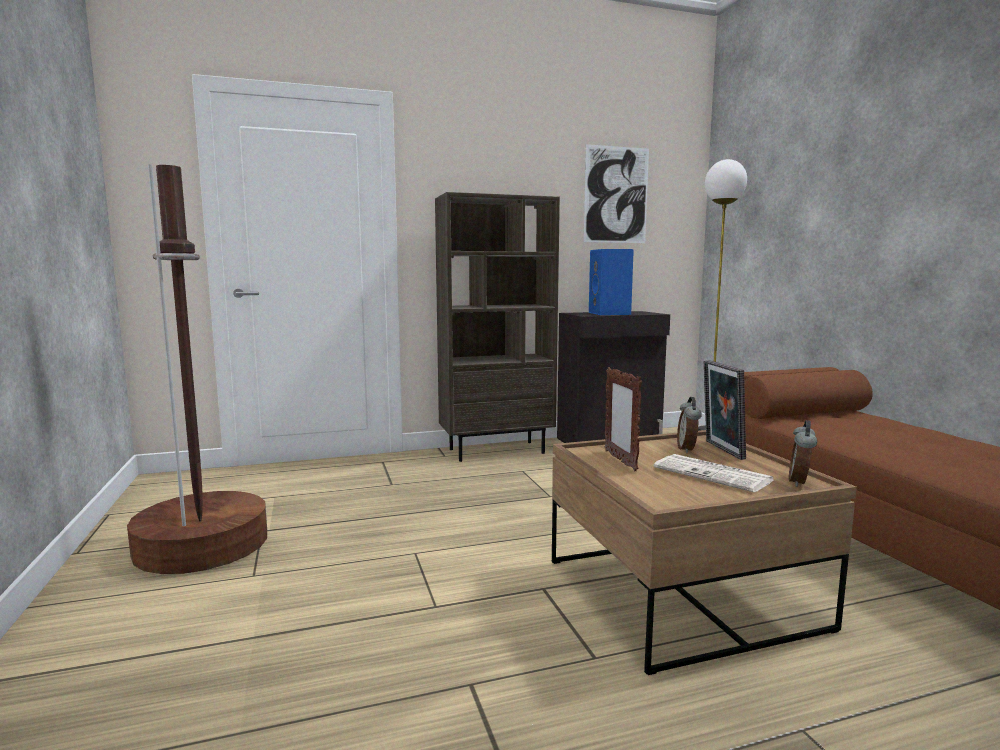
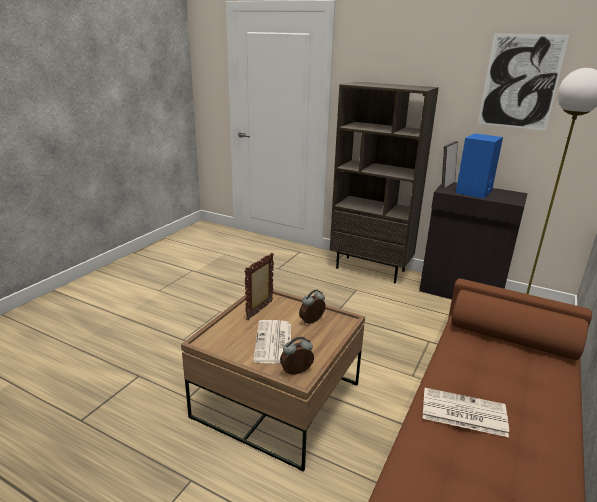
camera: 45 degrees right, 15 degrees up
(202, 545) = (166, 267): brown floor lamp -> none
(721, 450) = (328, 332): picture frame -> picture frame (446, 185)
(927, 453) = (462, 412): none -> newspaper

